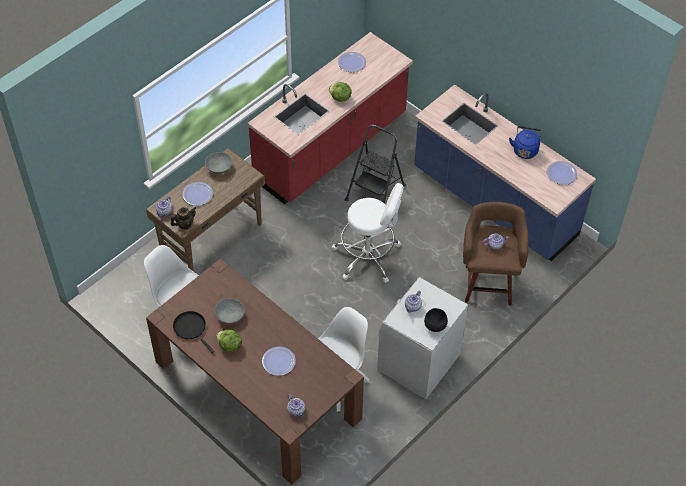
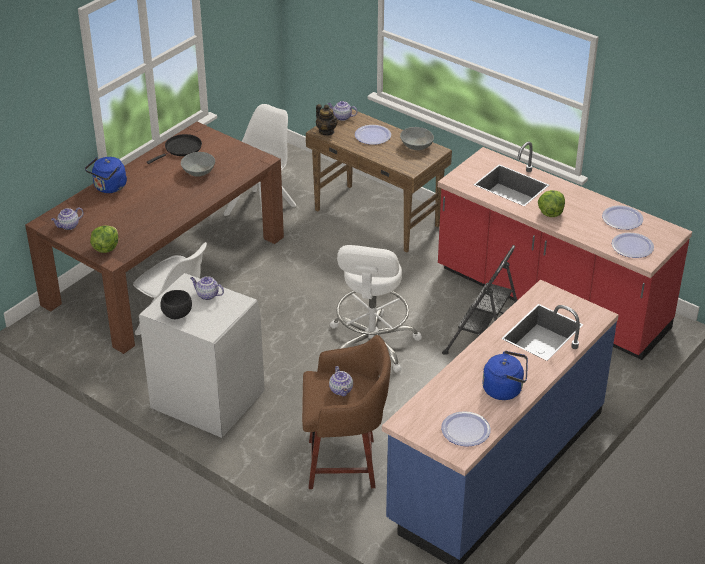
camera: 85 degrees right, 15 degrees down
(229, 346) = (158, 175): lettuce -> lettuce (105, 248)
(243, 382) = (109, 188): none -> blue kettle
(279, 361) = (135, 209): plate -> plate (632, 246)

